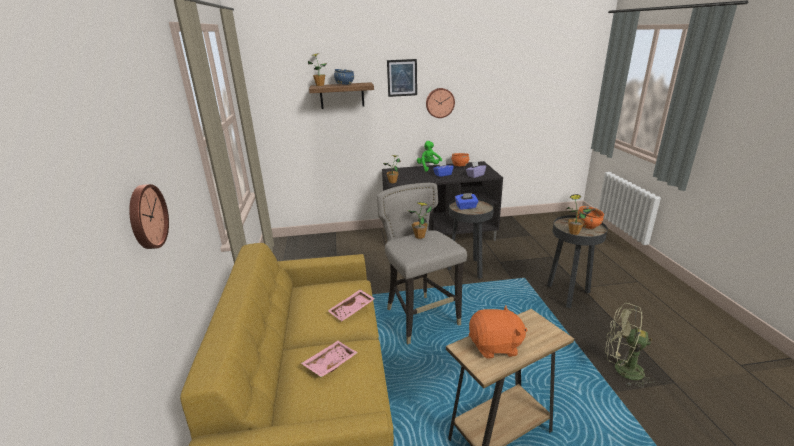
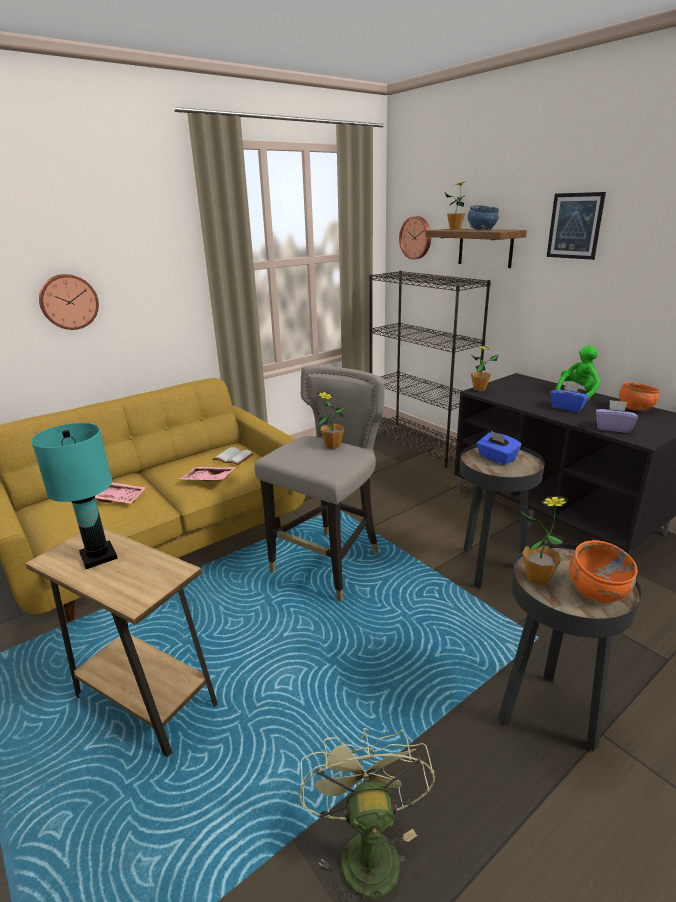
camera: 60 degrees right, 0 degrees up
(323, 240) = (420, 444): none -> black bookcase
(327, 292) = (232, 458): none -> white book
(439, 103) = (634, 280): wall clock -> wall clock (416, 237)
(495, 346) = (99, 556): orange plush toy -> turquoise table lamp

